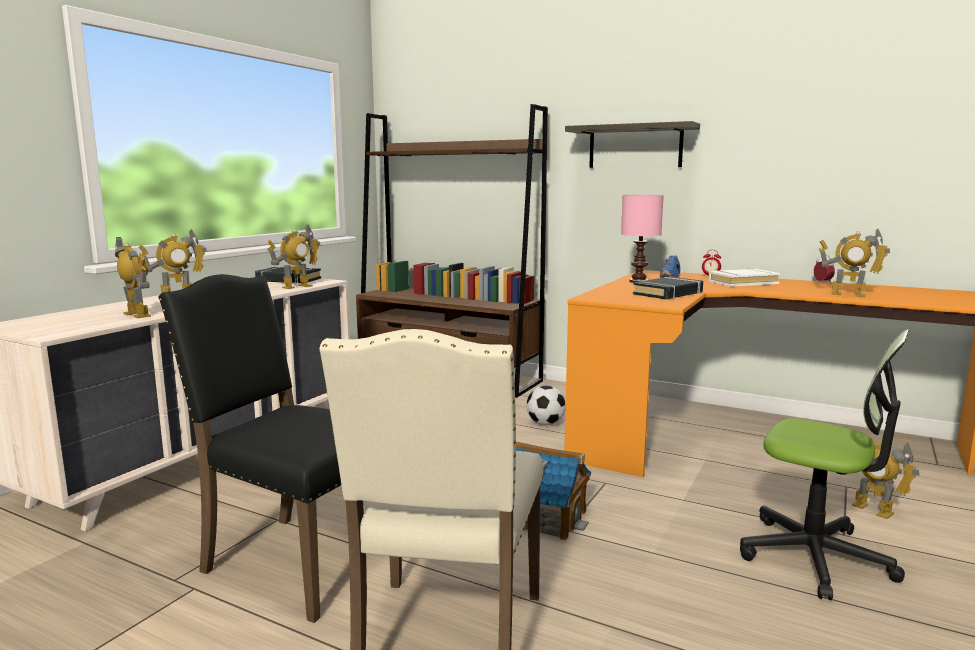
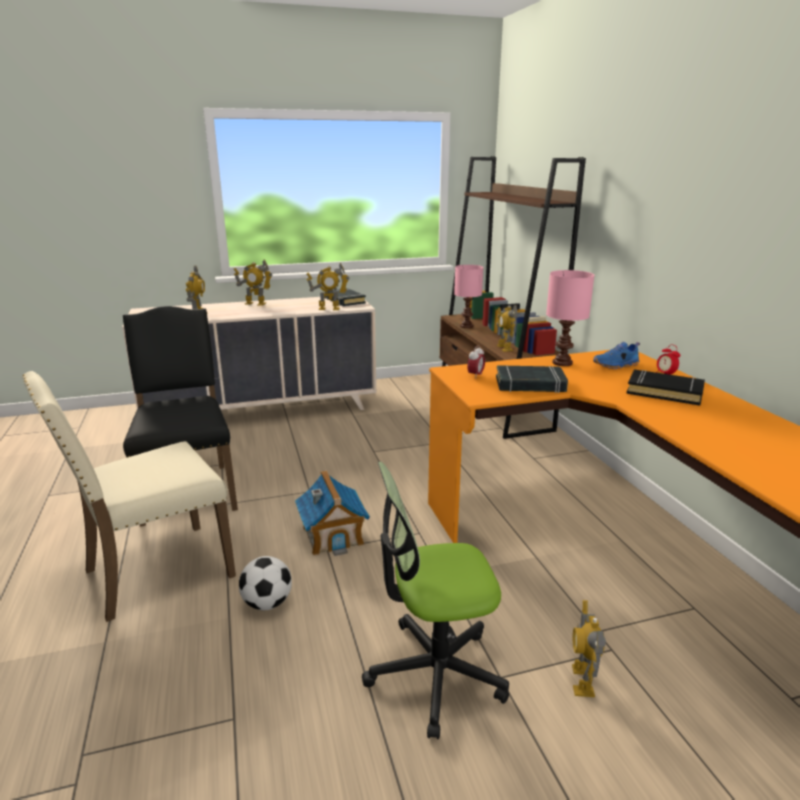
camera: 45 degrees right, 10 degrees up
(408, 297) = (467, 326): none -> pink table lamp
(546, 424) = (478, 469): football -> football (267, 603)
(635, 146) = (647, 209): shelf -> none
(742, 282) = (664, 392): white book -> black book
(815, 557) = (435, 673): office chair -> office chair turned 90 degrees clockwise
(822, 282) = (770, 419): alarm clock -> alarm clock (475, 376)
(848, 294) = (720, 444): toy robot -> toy robot (504, 348)

